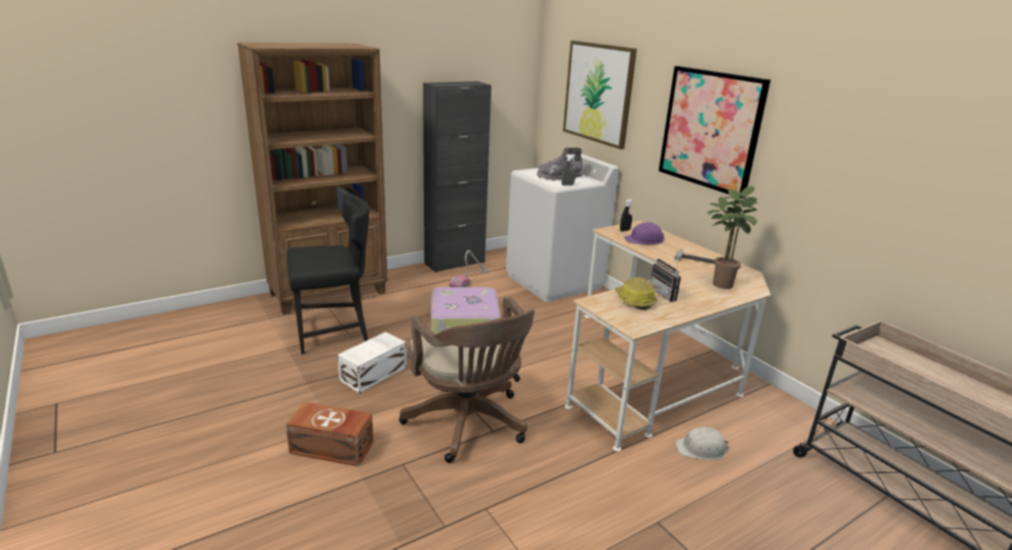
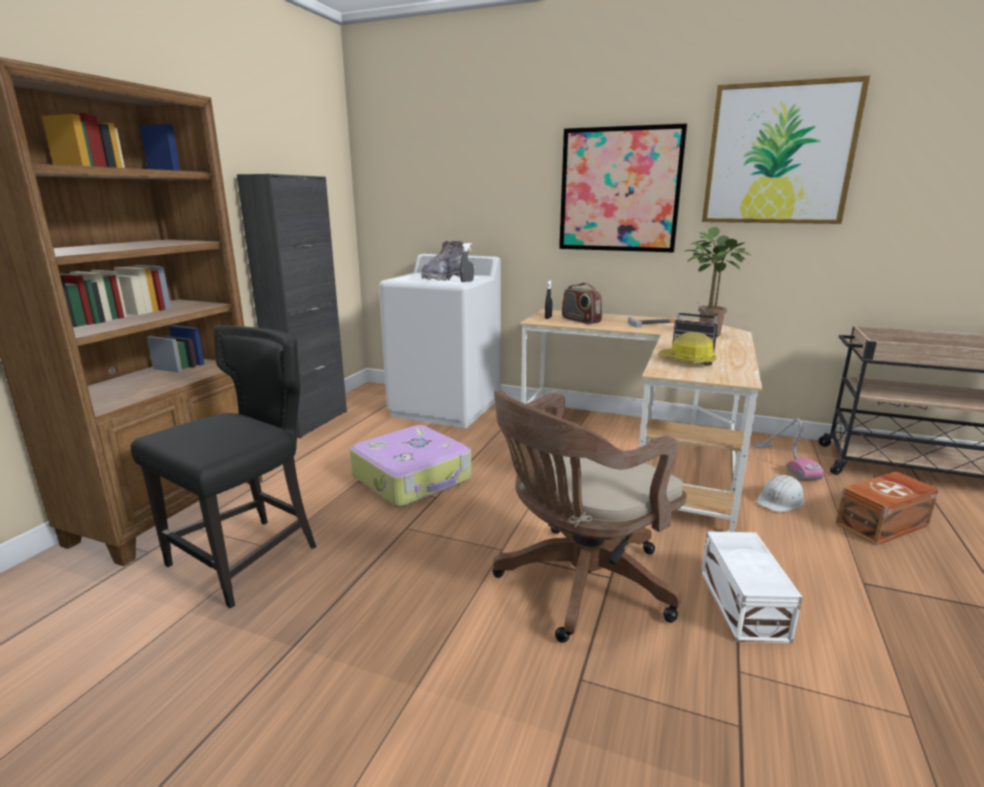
camera: 35 degrees left, 5 degrees down
(332, 448) = (462, 719): brown storage box -> brown storage box (884, 525)
(375, 374) = (381, 582): white storage box -> white storage box (743, 603)
(469, 425) = (578, 584): brown office chair -> brown office chair turned 120 degrees clockwise
(470, 279) = (354, 432): vacuum cleaner -> vacuum cleaner (784, 462)
(598, 93) = (453, 179): picture -> picture (778, 154)
(644, 240) = (580, 320): purple hard hat -> radio

